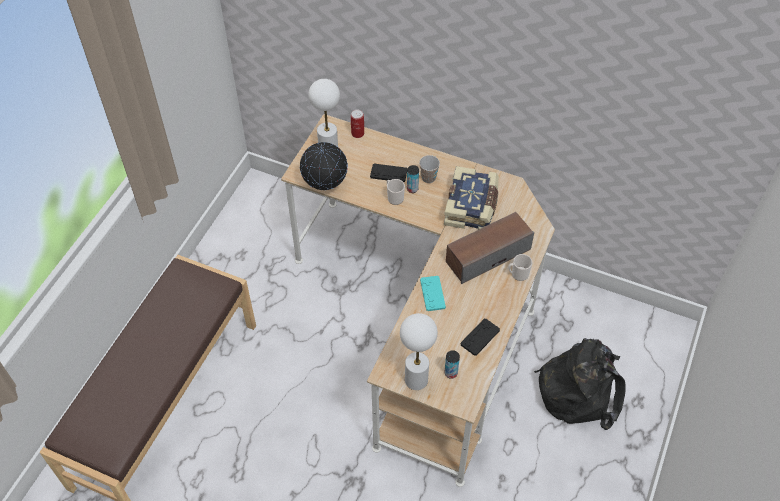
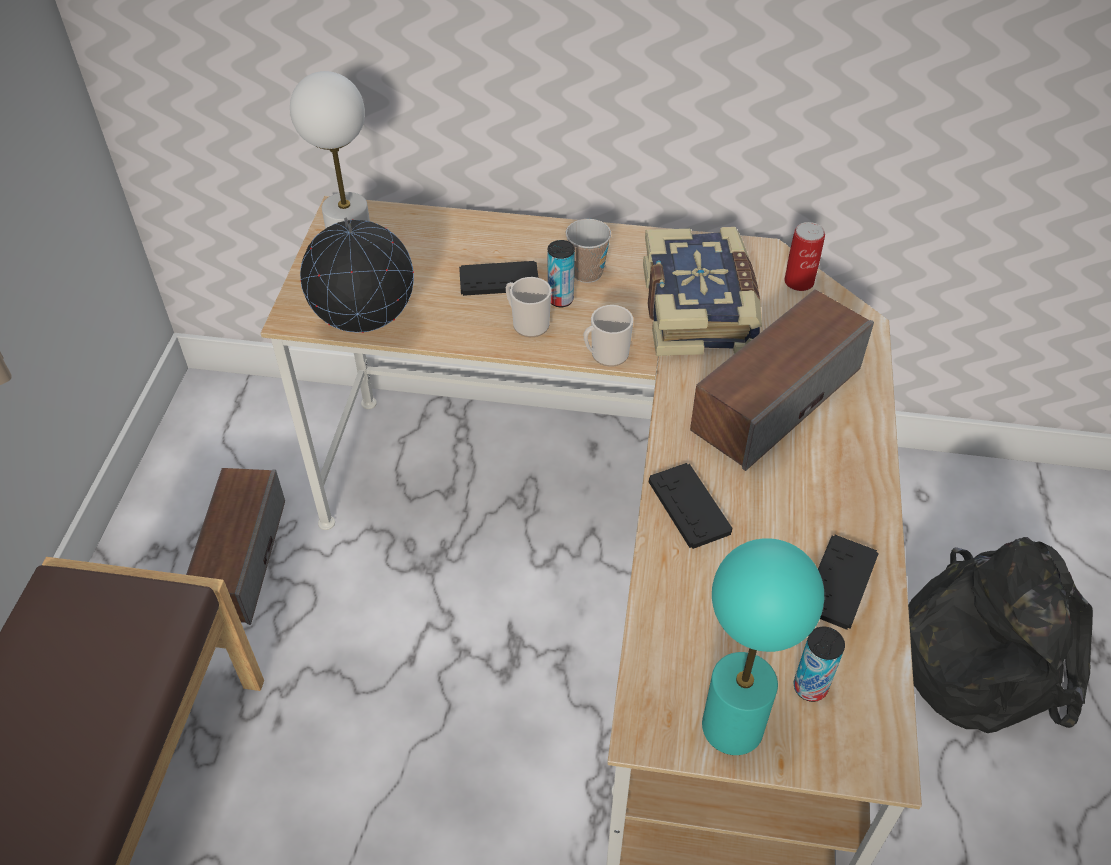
camera: 15 degrees left, 5 degrees down
(256, 268) = (240, 558): none -> speaker
(357, 133) = (408, 218): can -> can (799, 282)
(416, 379) = (731, 726): white table lamp -> turquoise table lamp
(432, 294) = (689, 506): turquoise game controller -> black game controller
(518, 274) = (858, 424): mug -> mug (606, 355)

